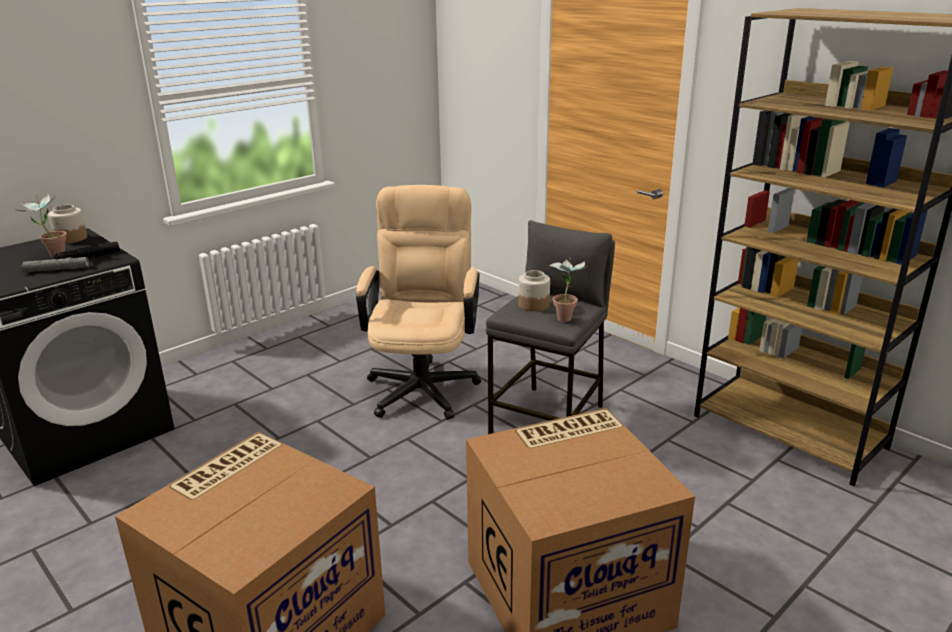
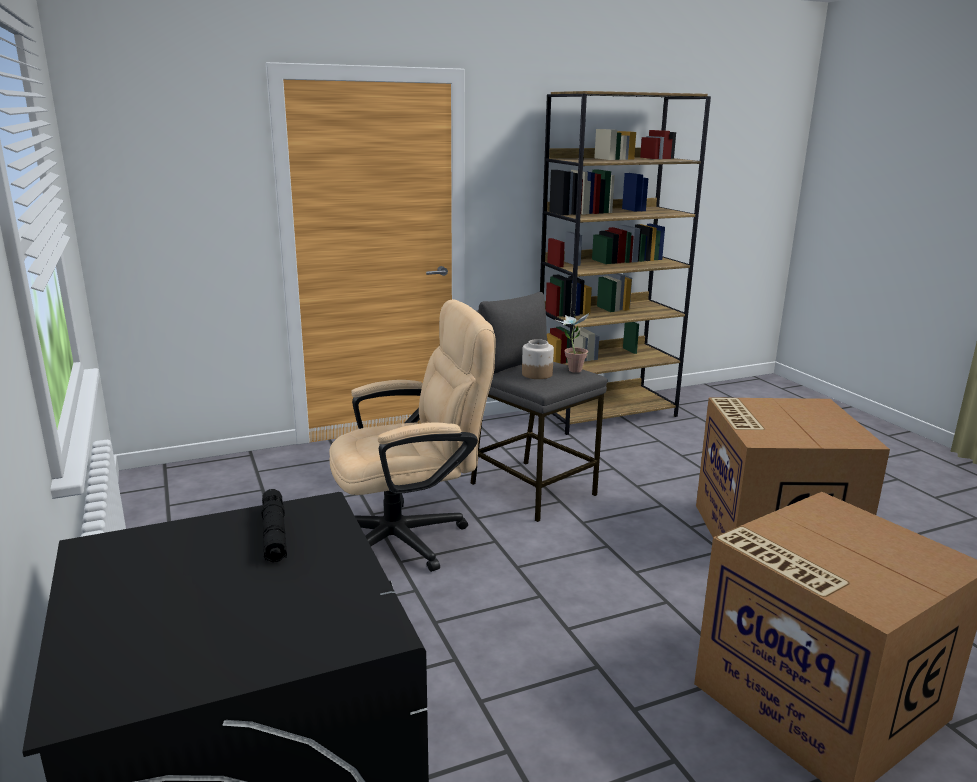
camera: 70 degrees left, 5 degrees down
(52, 255) = (208, 572): potted plant -> none
(56, 270) = (314, 564): grey flashlight -> none
(71, 238) = (115, 556): jar -> none
(424, 384) = (410, 537): beige office chair -> beige office chair turned 135 degrees clockwise

